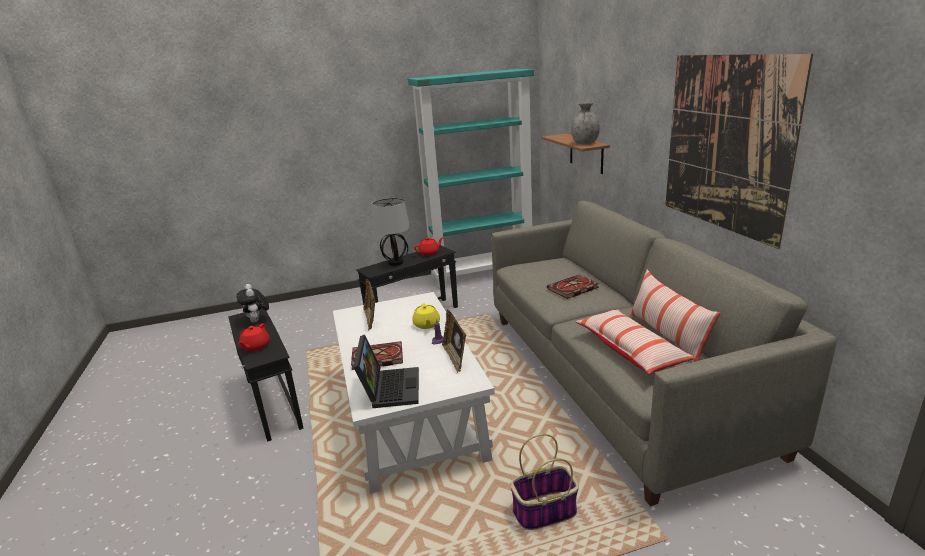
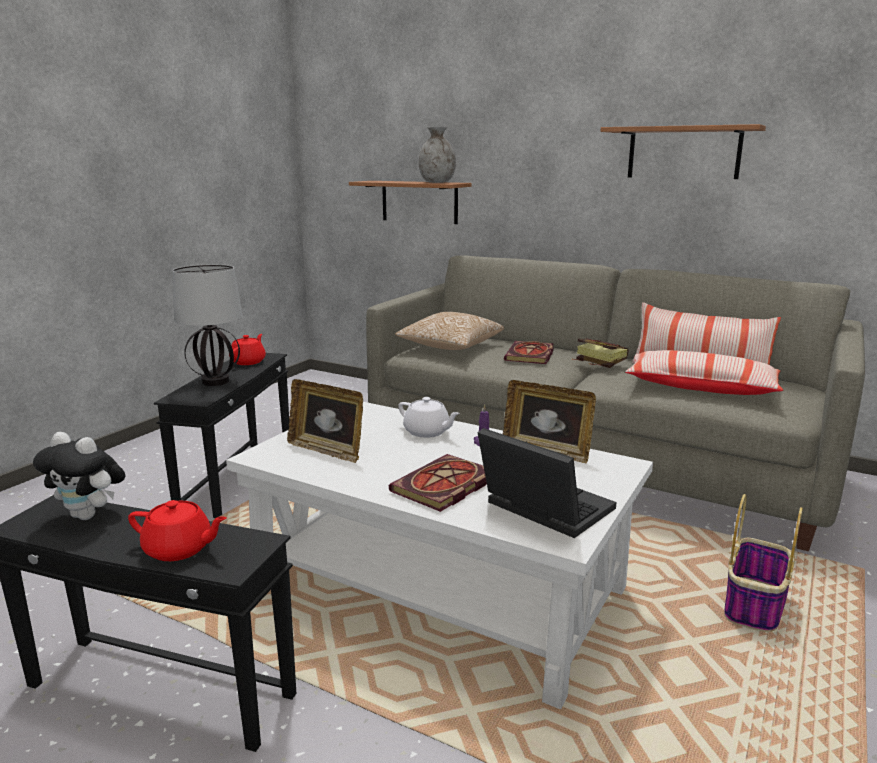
camera: 45 degrees left, 5 degrees down
(255, 346) = (179, 549): red teapot -> red teapot turned 45 degrees counterclockwise
(426, 325) = (427, 432): yellow teapot -> white teapot
(482, 274) = (264, 404): turquoise bookcase -> none
(539, 268) = (450, 347): none -> pillow
(604, 307) = (596, 363): none -> book
(725, 144) = (683, 153): picture -> shelf

